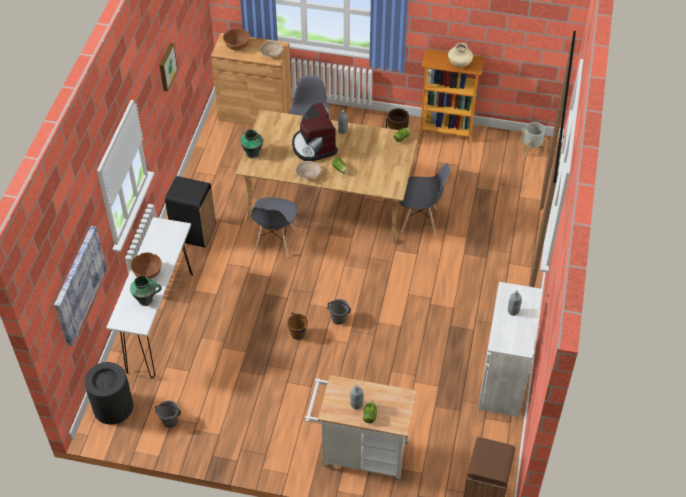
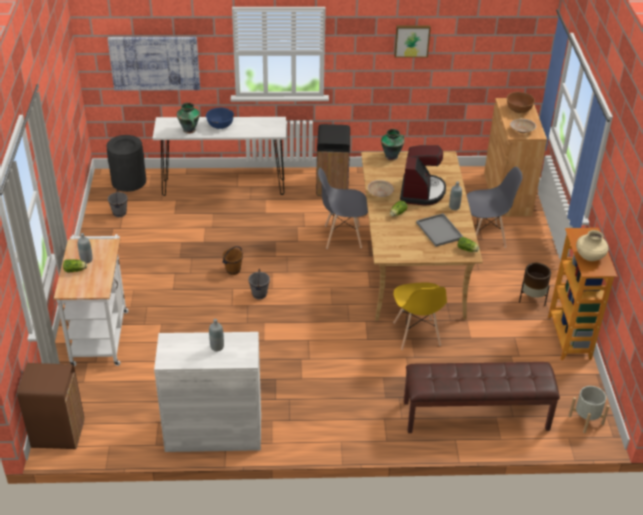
camera: 75 degrees right, 10 degrees down
(147, 273) = (220, 125): brown bowl -> blue bowl
(313, 146) = (421, 191): coffee machine -> coffee machine turned 135 degrees clockwise
(371, 149) = (438, 230): none -> grey tray
(419, 220) = (416, 334): grey chair -> yellow chair
(516, 208) = (475, 416): none -> brown bench

